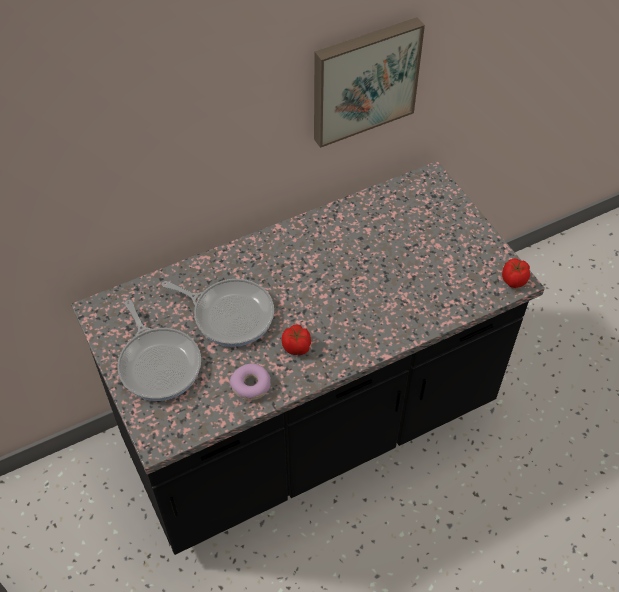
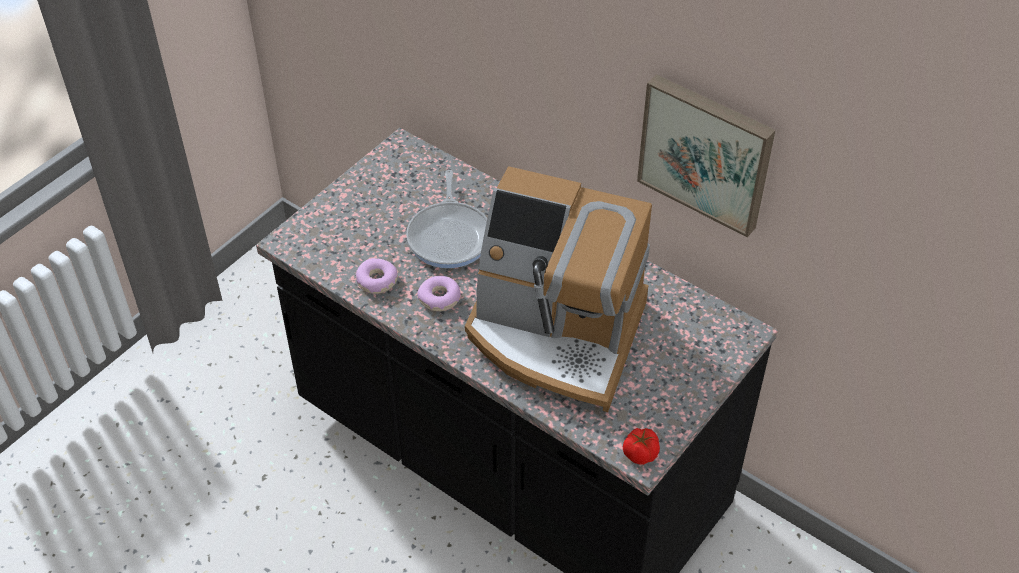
camera: 65 degrees right, 5 degrees down
(159, 363) = (367, 209): frying pan -> none
(297, 347) = (439, 298): tomato -> donut
(377, 285) = (556, 334): none -> coffee machine

